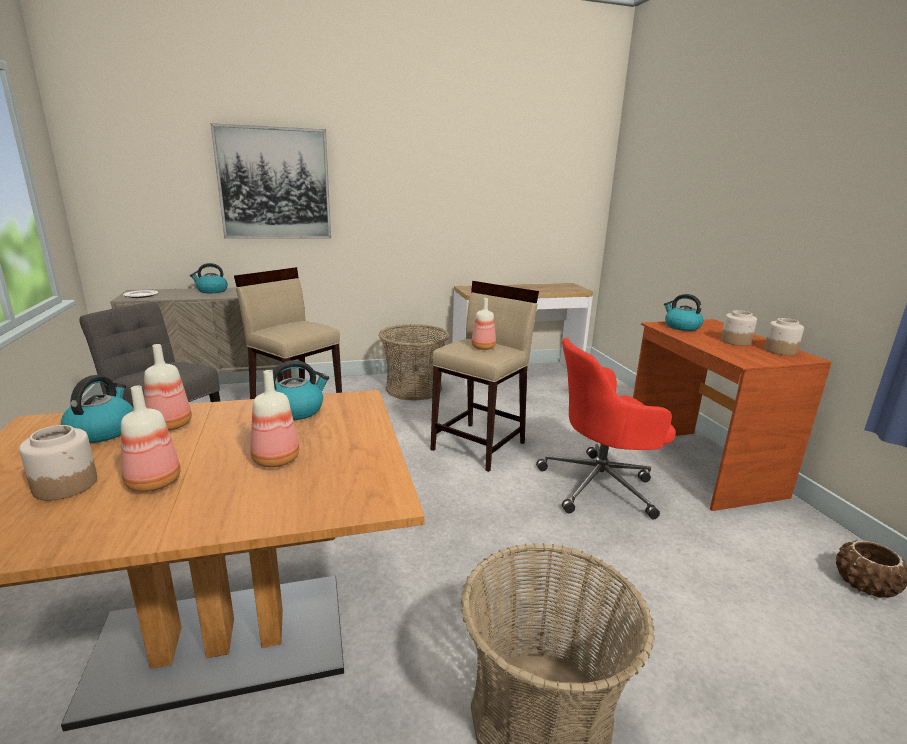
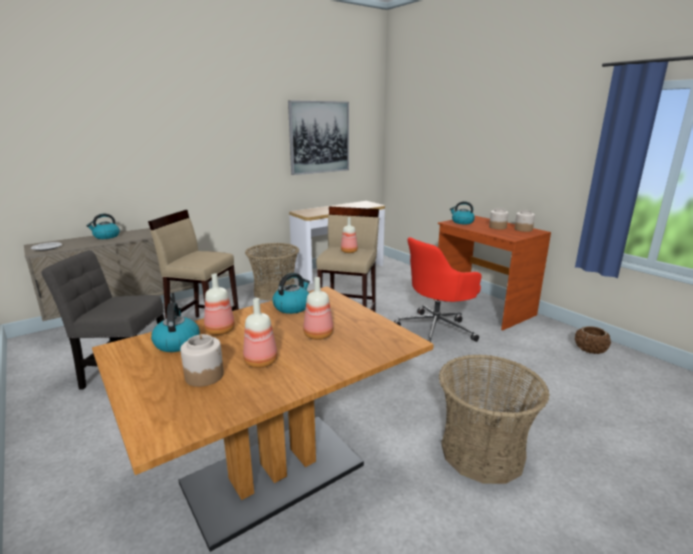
camera: 20 degrees left, 0 degrees up
(274, 184) = (148, 144): picture -> picture (319, 137)

